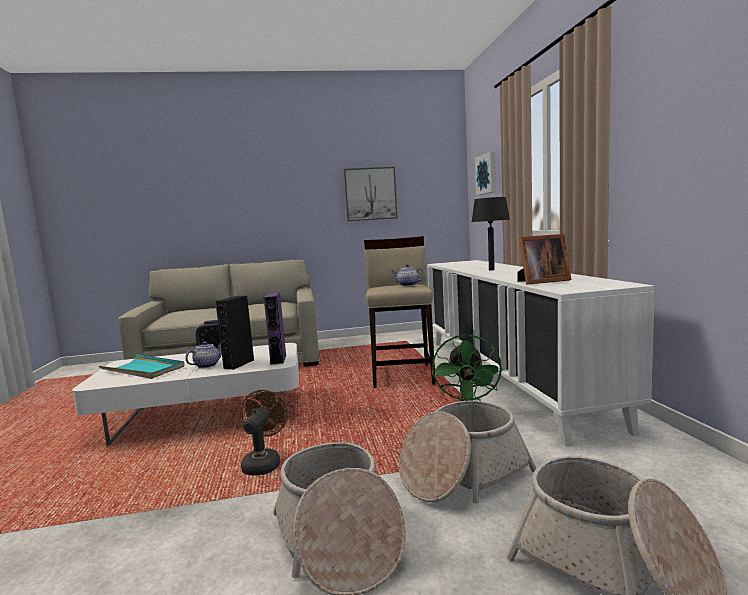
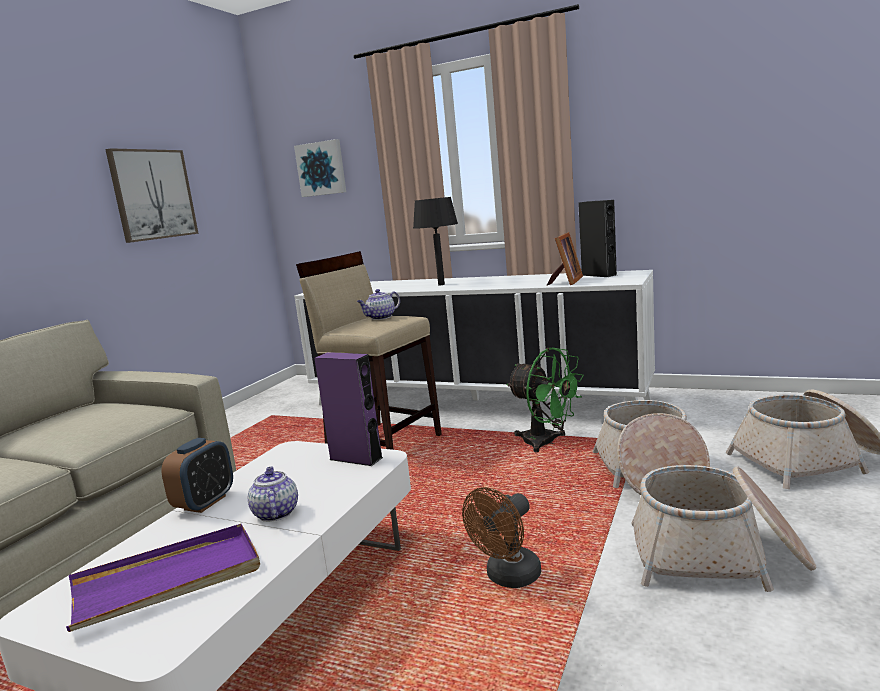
camera: 55 degrees left, 5 degrees up
(143, 369) = (168, 580): turquoise tray -> purple tray
(239, 364) = (323, 487): black speaker -> black speaker (599, 275)
(263, 462) = (508, 578): brown fan -> brown fan turned 90 degrees counterclockwise

